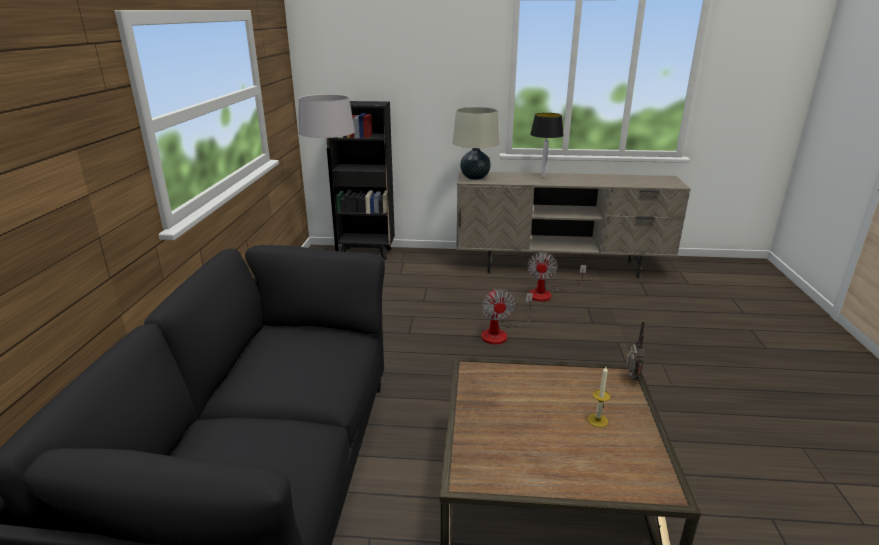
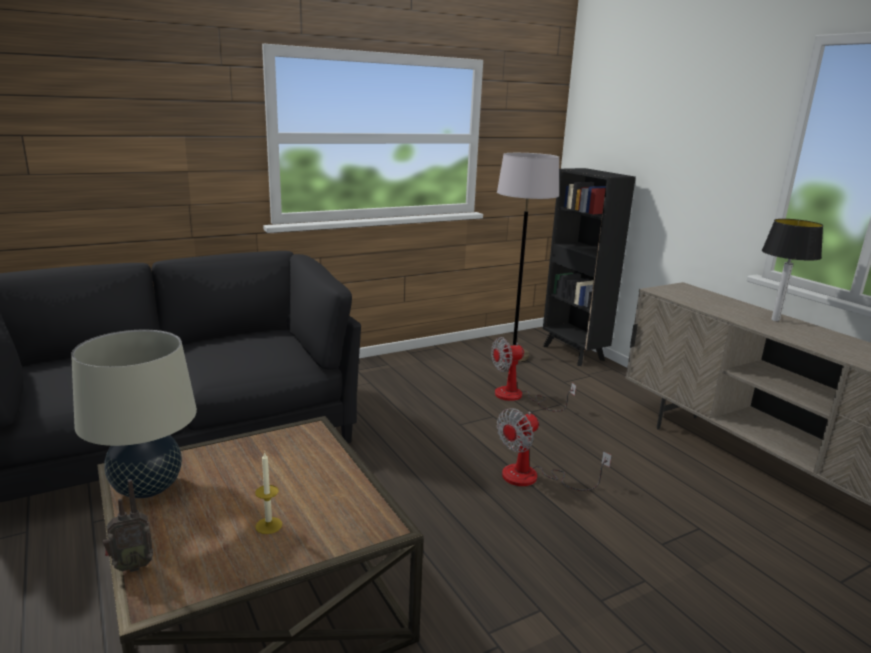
camera: 55 degrees right, 5 degrees down
(475, 177) = (678, 291): beige table lamp -> beige table lamp (147, 488)
(547, 294) = (678, 485): fan -> fan (518, 397)
(631, 379) = (381, 534): radio -> radio (132, 566)

